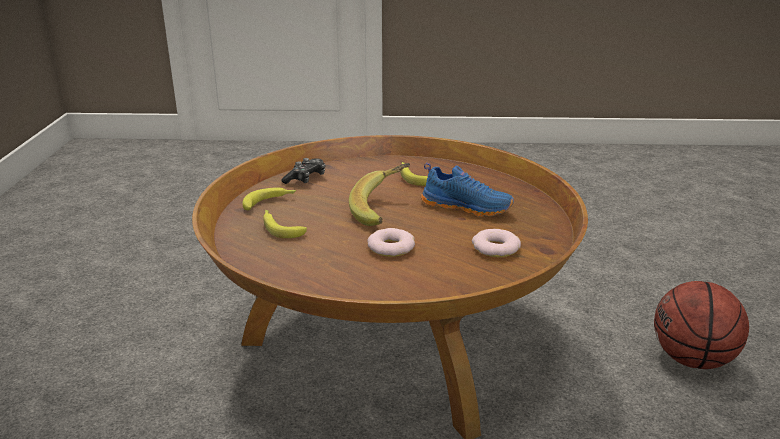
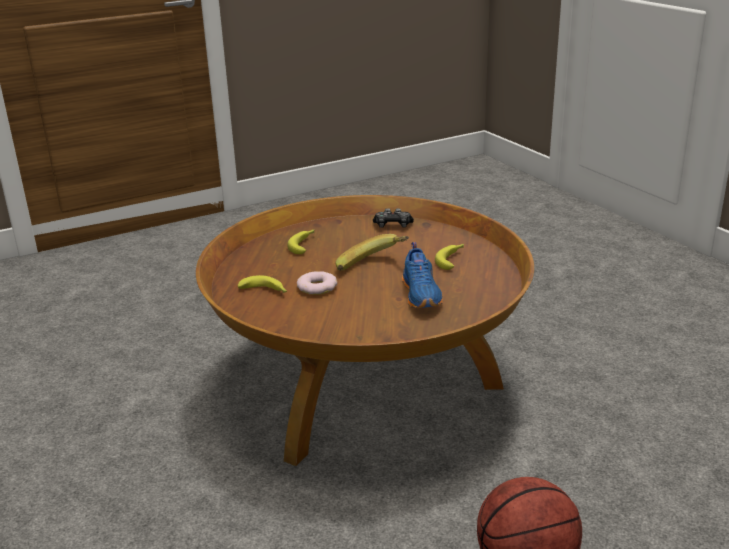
camera: 60 degrees right, 0 degrees up
(269, 202) = (337, 229): banana -> banana (265, 291)
(495, 248) = (360, 325): donut -> none

